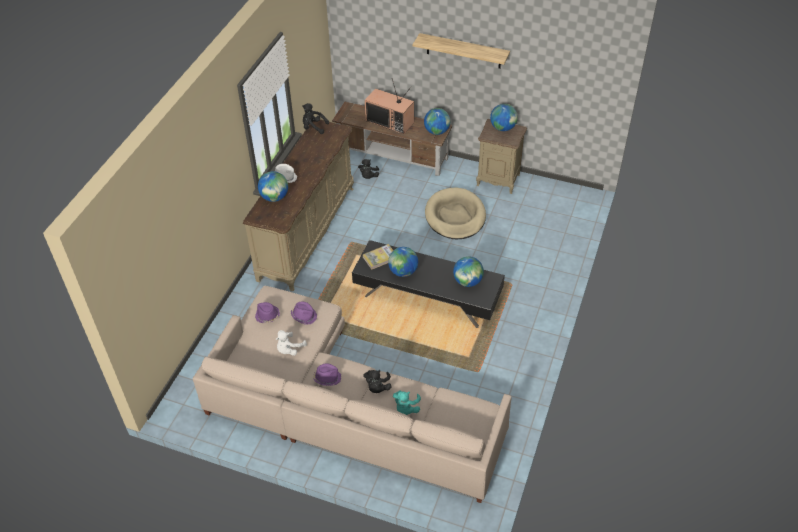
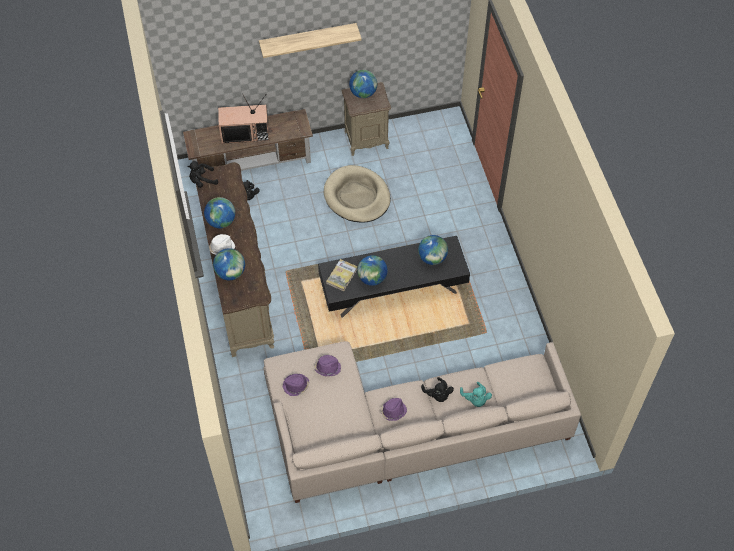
camera: 35 degrees left, 10 degrees up
(289, 349) = (341, 405): white plush toy -> none
(436, 131) = (297, 123): globe -> globe (221, 221)

